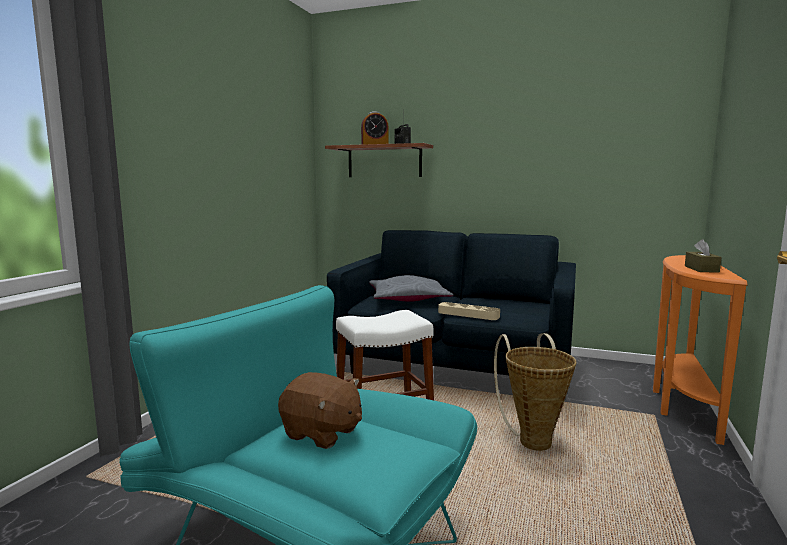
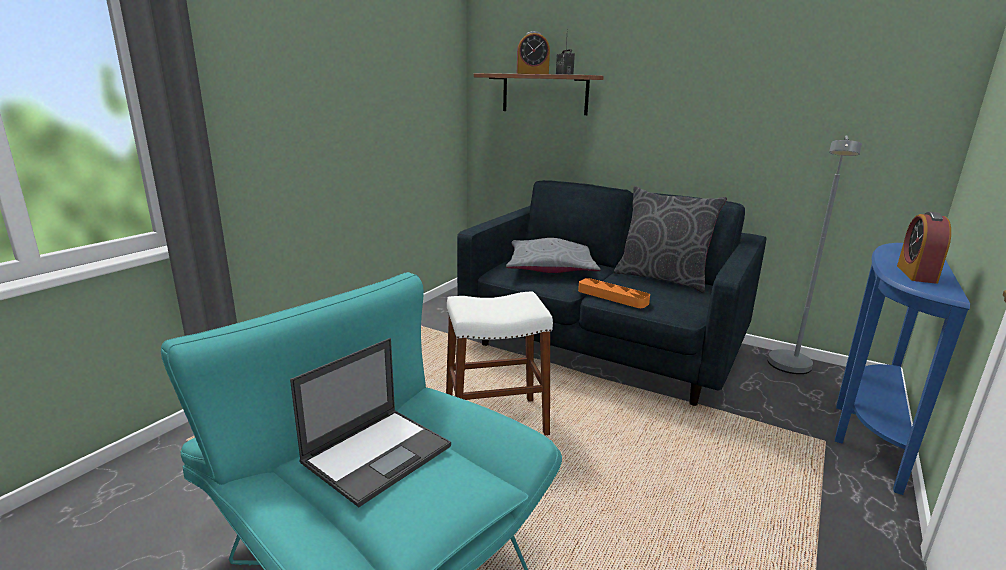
camera: 10 degrees right, 10 degrees up
(321, 433) = (378, 453): brown plush toy -> laptop
(468, 314) = (612, 297): beige tray -> orange tray
(501, 301) = (662, 278): none -> grey pillow
(533, 440) = (661, 456): basket -> none
(609, 369) = (790, 369): none -> grey floor lamp
(681, 405) = (866, 431): orange console table -> blue console table
(701, 269) = (916, 274): brown tissue box -> alarm clock

